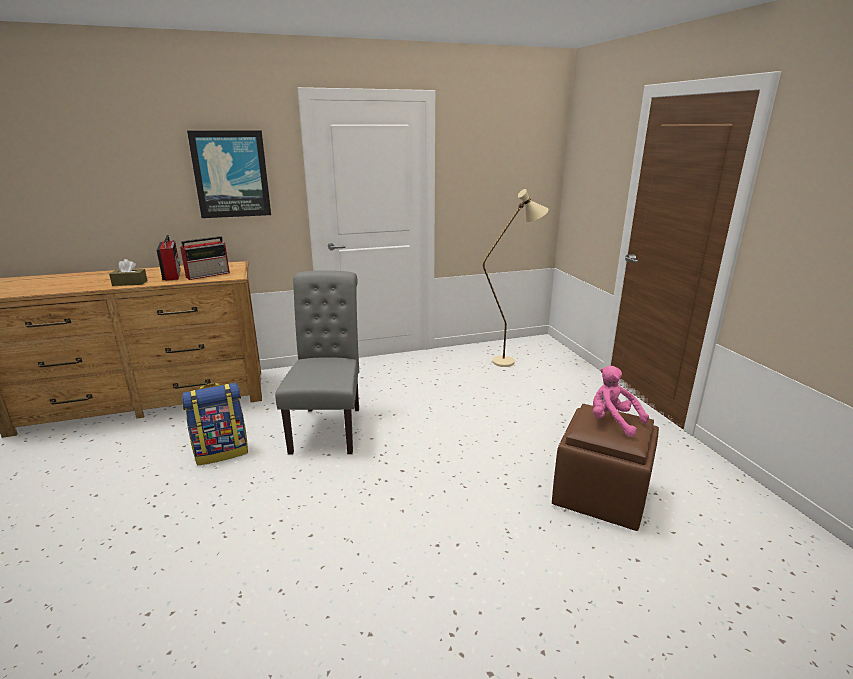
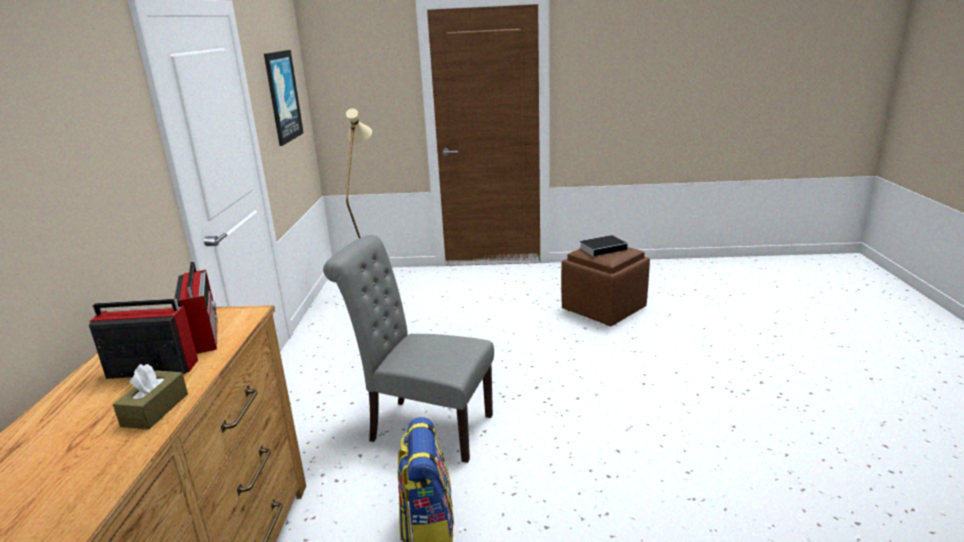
camera: 70 degrees left, 0 degrees up
(231, 174) = (93, 160): picture -> picture (282, 96)
(612, 421) = (604, 248): pink plush toy -> book

